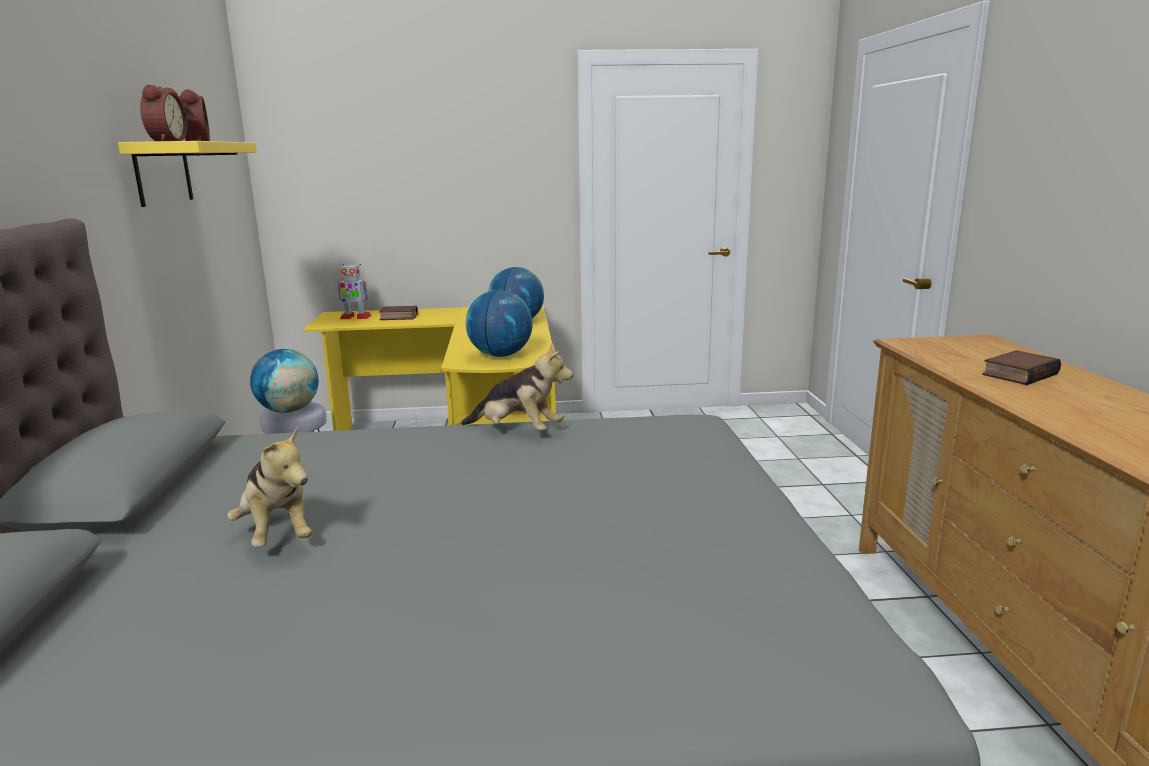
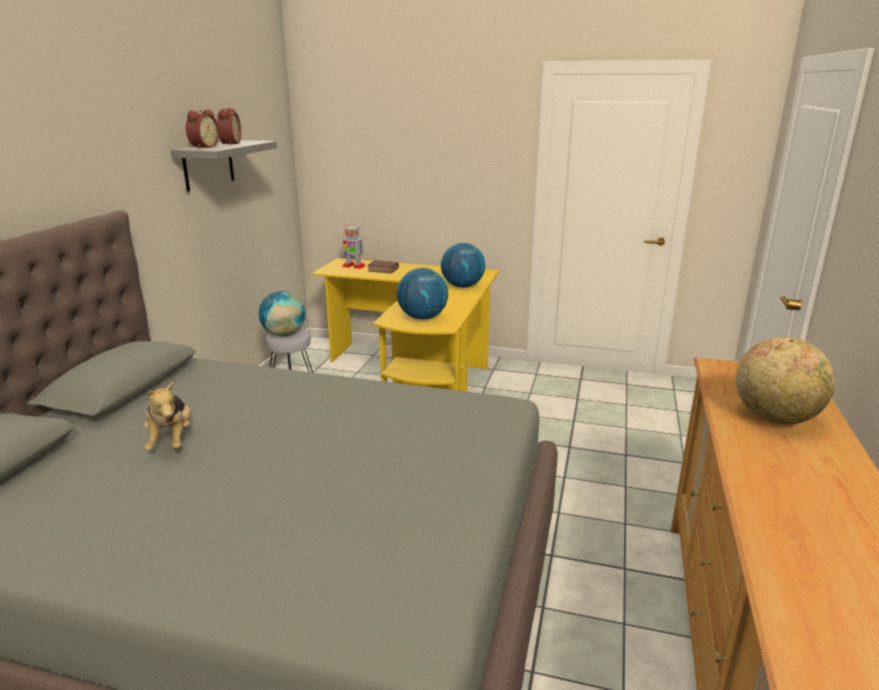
camera: 20 degrees right, 5 degrees up
(163, 173) = (208, 165): yellow shelf -> grey shelf
(518, 431) = (375, 389): plush toy -> none
(1018, 374) = (775, 418): book -> globe

